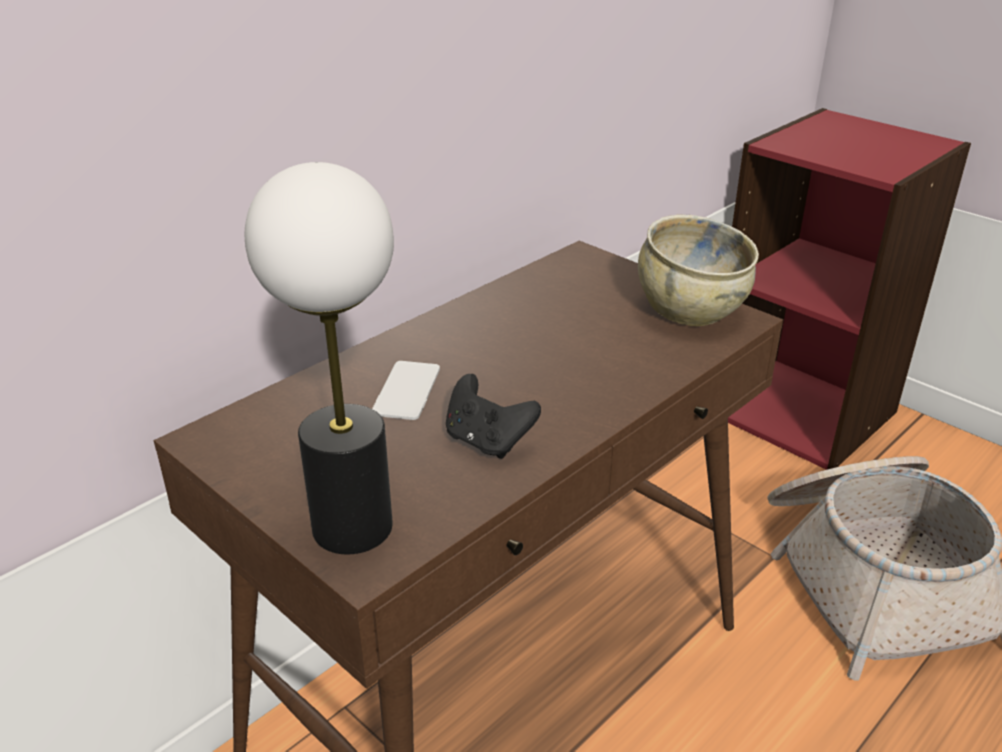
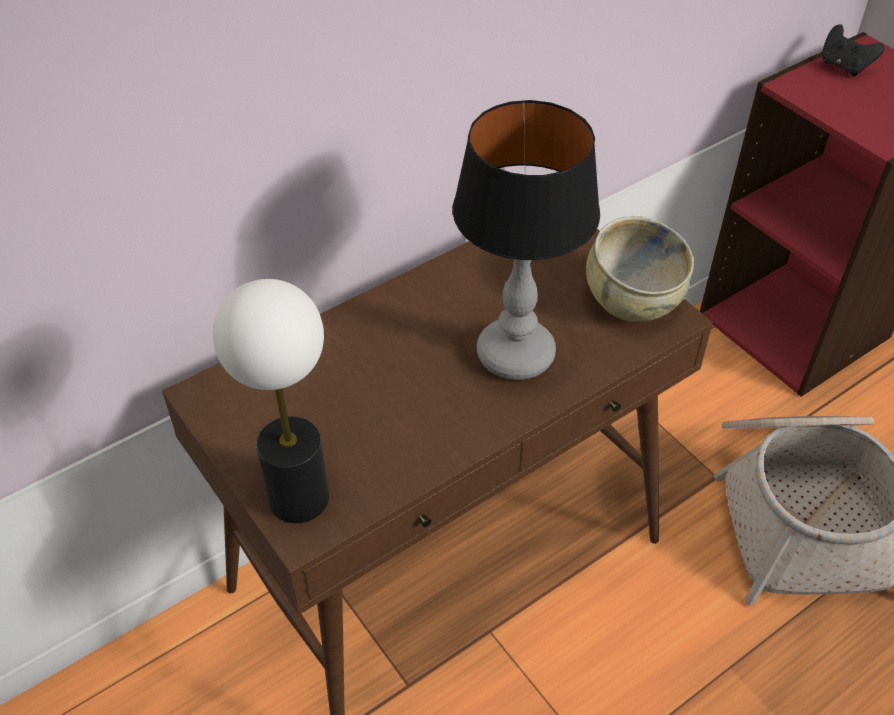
camera: 10 degrees right, 15 degrees up
(407, 391) = (365, 365): phone -> none
(487, 441) = (418, 428): black game controller -> black game controller (844, 66)
(581, 364) = (517, 354): none -> table lamp

